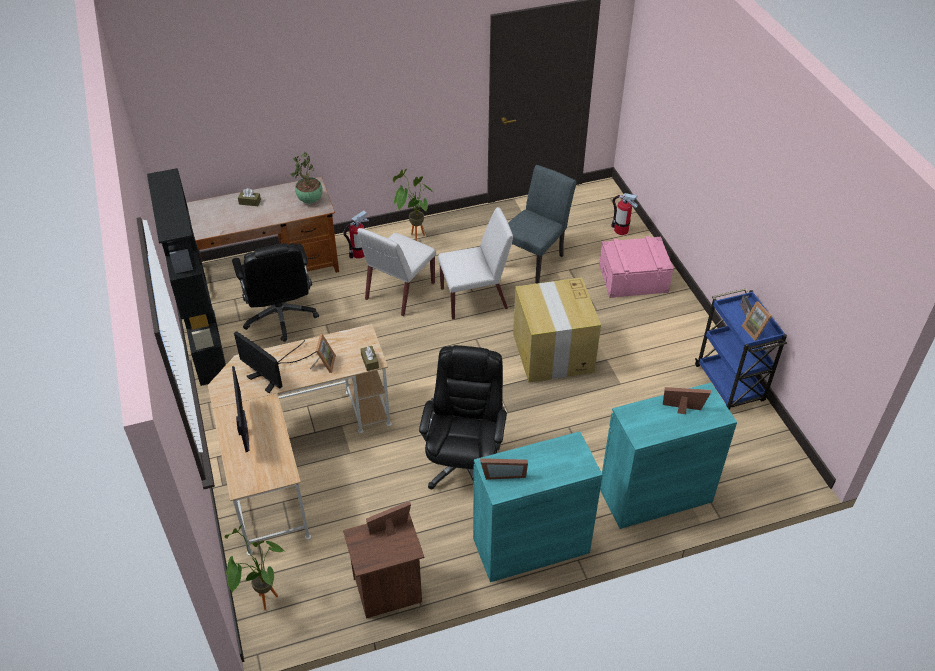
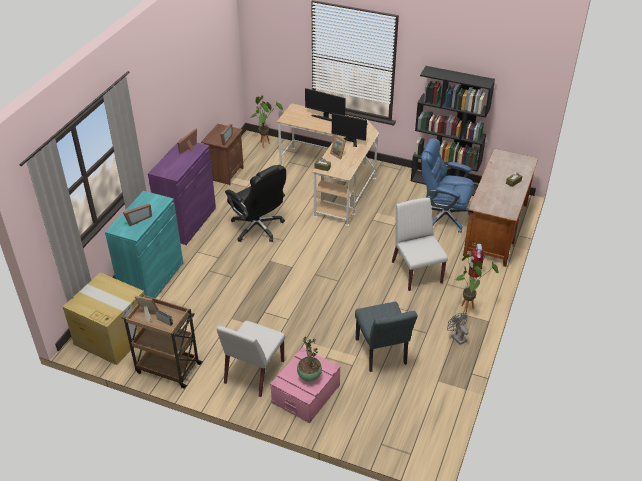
camera: 130 degrees right, 5 degrees down
(274, 373) = (351, 138): monitor -> monitor turned 150 degrees counterclockwise
(281, 316) = (443, 216): black office chair -> blue office chair
(310, 200) = (491, 204): potted plant -> potted plant (309, 376)
(461, 227) = (456, 337): none -> grey fan
(475, 298) = (374, 301): white chair -> white chair (254, 372)
(531, 545) = (187, 222): turquoise cabinet -> purple cabinet
(553, 353) = (288, 305): cardboard box -> cardboard box (112, 336)
(621, 230) = (363, 428): fire extinguisher -> none
(730, 384) = (167, 368): blue cart -> brown cart

